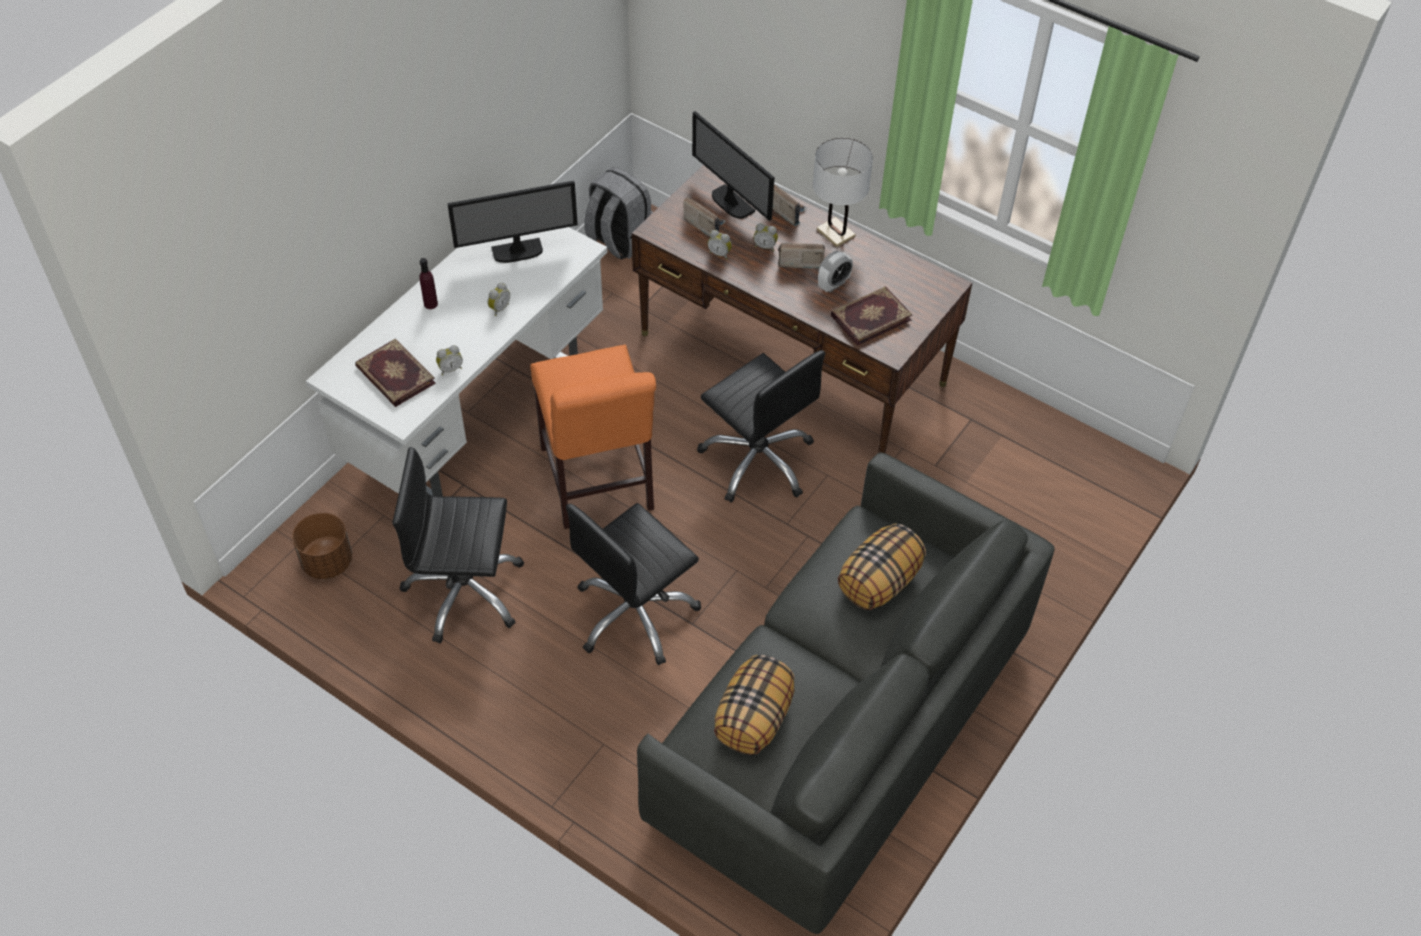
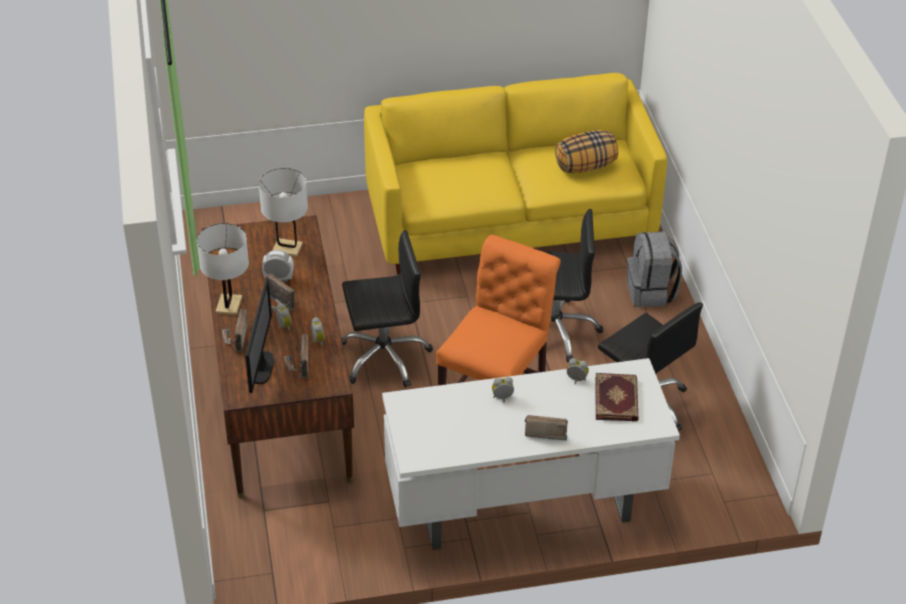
camera: 135 degrees left, 10 degrees down
(327, 561) = (713, 478): brown planter -> none
(430, 304) = (544, 432): purple bottle -> radio
(517, 252) = (445, 429): monitor -> none
(618, 240) = (276, 566): grey backpack -> grey backpack (651, 292)
(758, 460) = (384, 356): black office chair -> black office chair turned 75 degrees clockwise
(840, 731) = (511, 220): grey sofa -> yellow sofa
(870, 317) = (287, 248): book -> white table lamp
(879, 583) = (452, 174): pillow -> none

